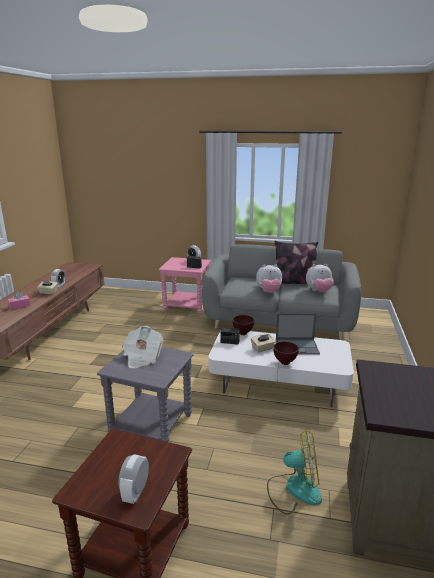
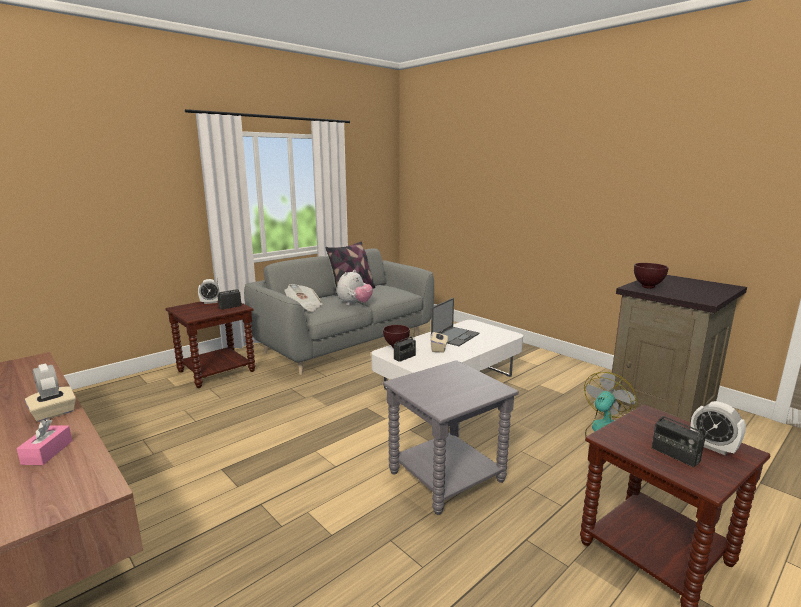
camera: 55 degrees left, 5 degrees down
(109, 473) = (675, 455): none -> radio
(142, 357) = (434, 385): newspaper -> newspaper (304, 307)
(187, 306) = (216, 371): pink side table -> brown side table
(284, 363) = (477, 349): brown bowl -> brown bowl (648, 287)
(319, 291) = (391, 290): plush toy -> none

